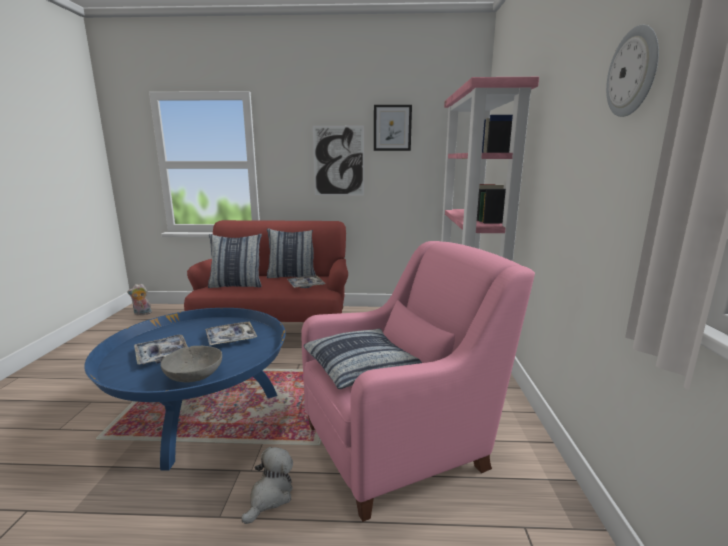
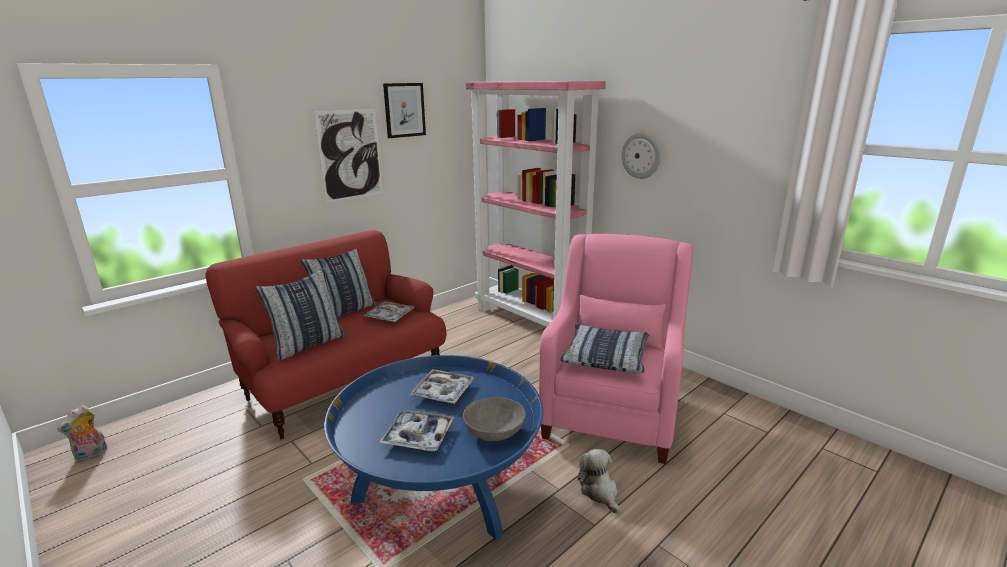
camera: 45 degrees left, 5 degrees up
(633, 72) = (733, 107): wall clock -> wall clock (641, 155)

